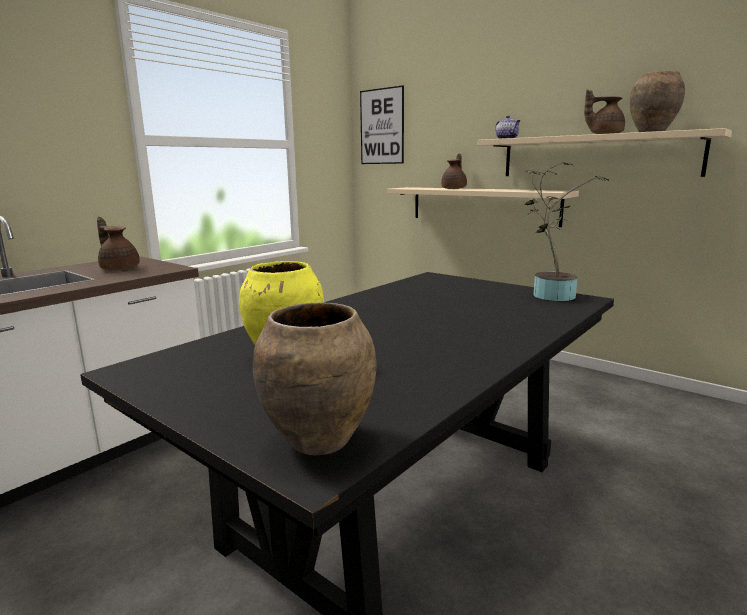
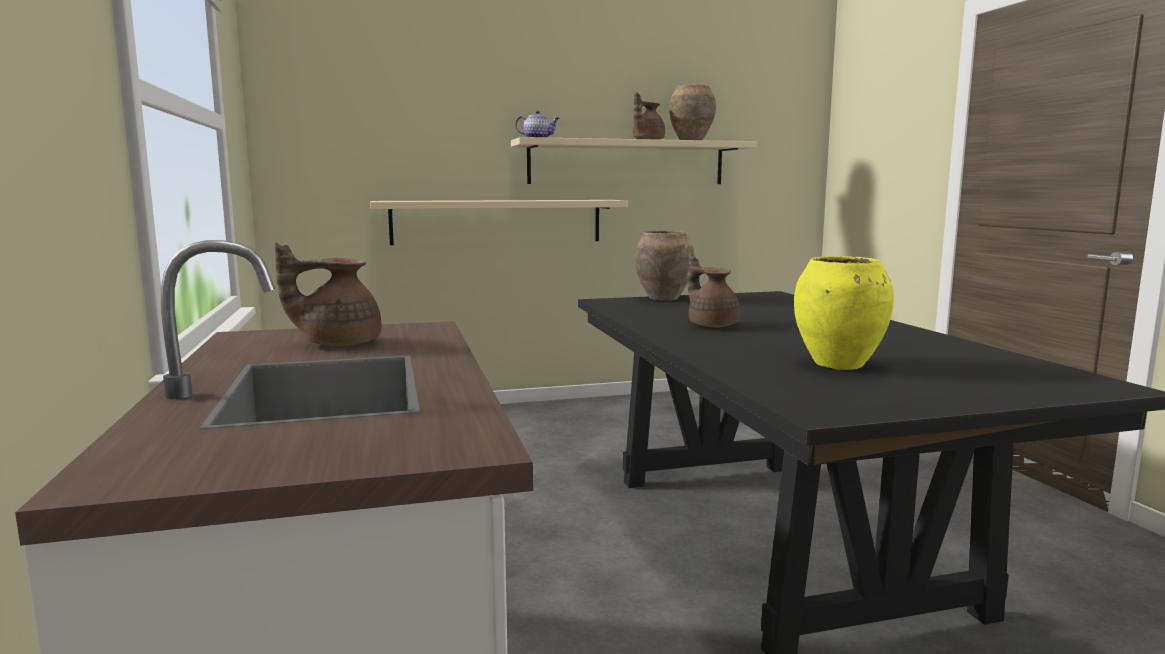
camera: 55 degrees left, 5 degrees down
(320, 441) = (1060, 380): brown vase -> brown vase (664, 298)
(382, 126) = (314, 107): picture -> none
(454, 188) = (471, 200): brown teapot -> brown teapot (712, 325)
(550, 294) = (743, 295): potted plant -> none

